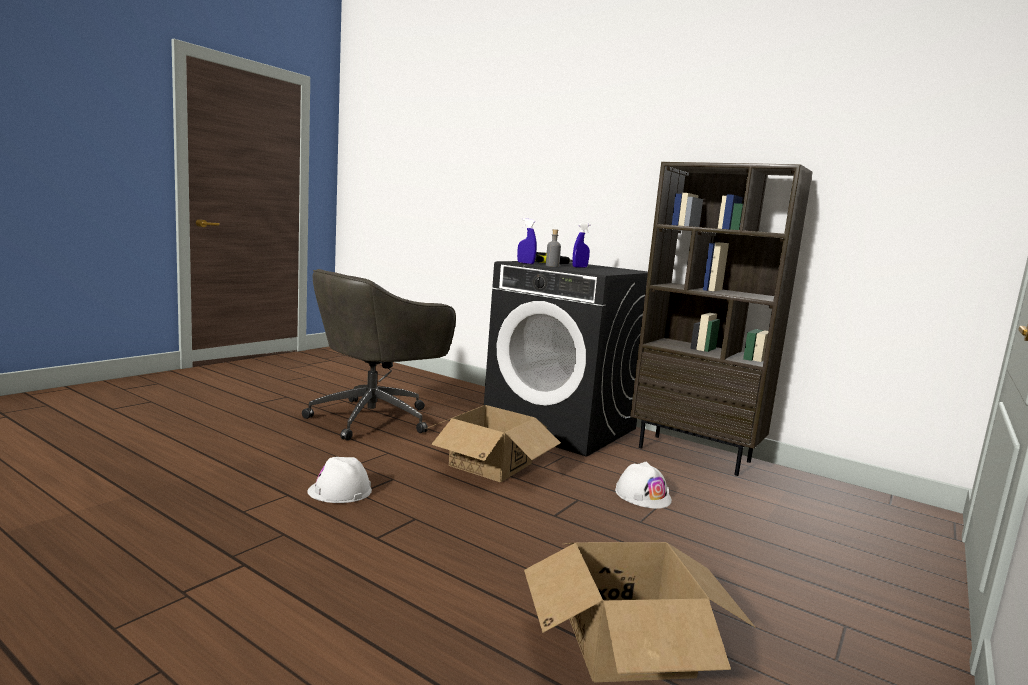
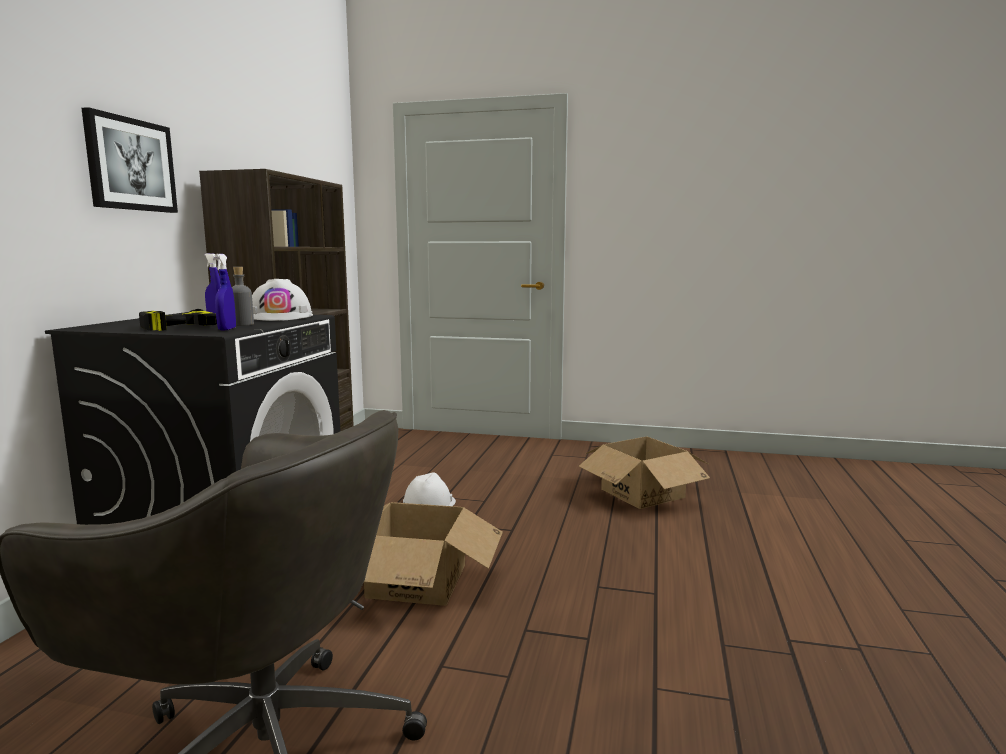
camera: 110 degrees left, 0 degrees up
(340, 491) = (598, 653): white hard hat -> white hard hat (280, 317)
(632, 170) = (130, 164): none -> picture

